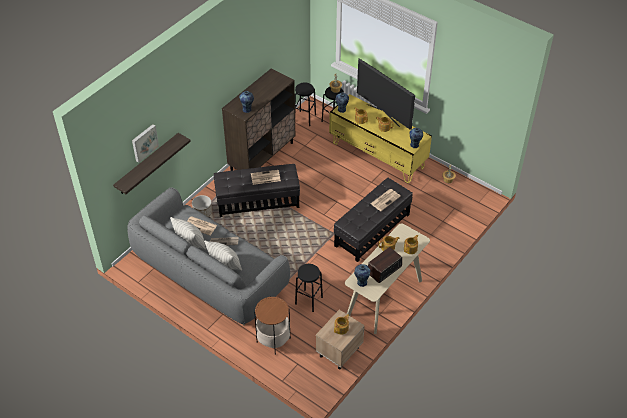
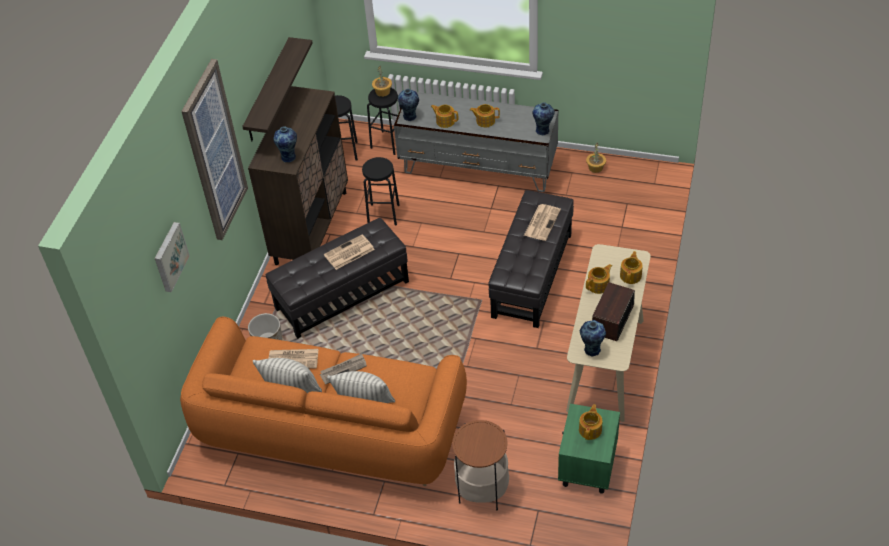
camera: 20 degrees left, 0 degrees up
(147, 164) = (180, 291): shelf -> shelf (268, 91)
(196, 92) = (214, 152): none -> picture
(210, 275) = (331, 431): grey sofa -> orange sofa
(308, 300) = (500, 411): black stool -> black stool (383, 214)
(338, 352) = (587, 468): beige nightstand -> green nightstand
(378, 155) = (478, 168): yellow tv stand -> grey tv stand
(383, 115) = (474, 104): television -> none

